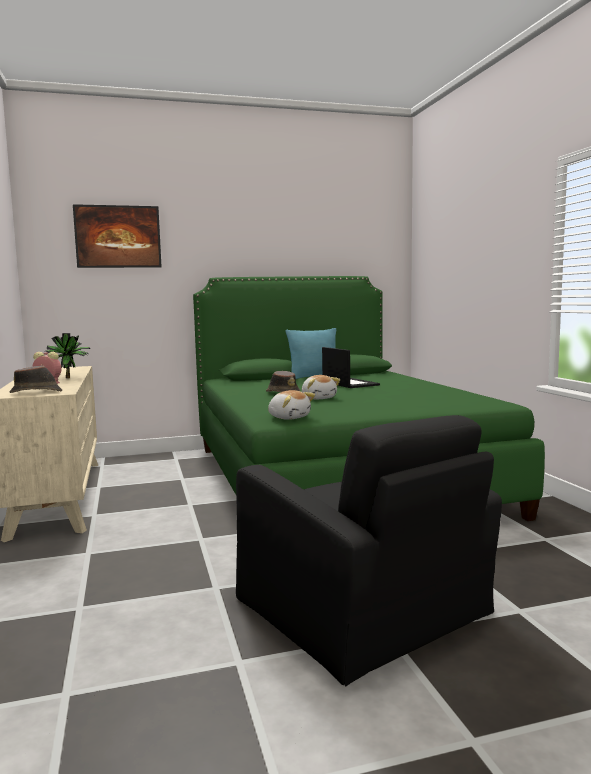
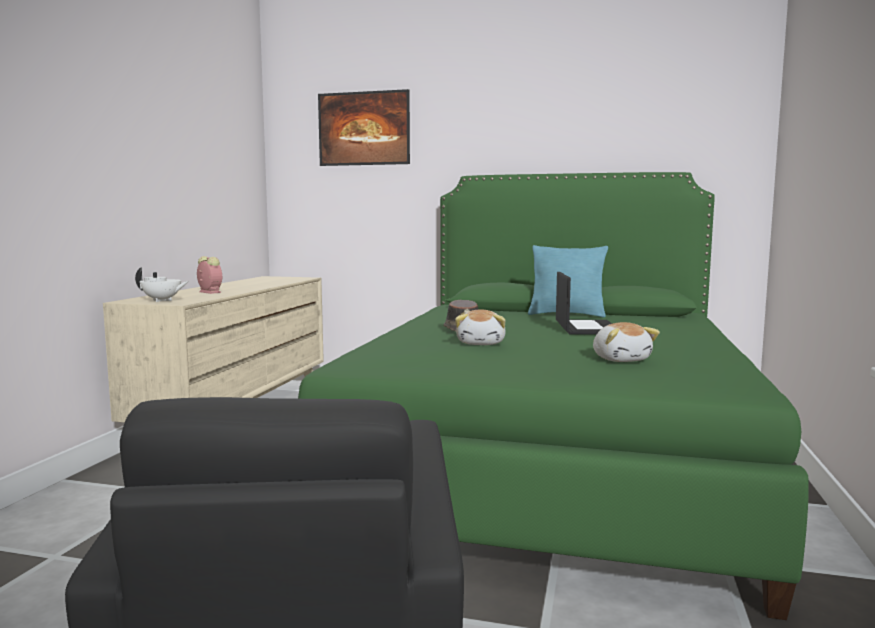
camera: 30 degrees right, 0 degrees up
(36, 392) = (162, 300): brown hat -> white teapot
(70, 378) = (250, 288): potted plant -> none
(289, 417) = (373, 365): plush toy -> plush toy (621, 359)

